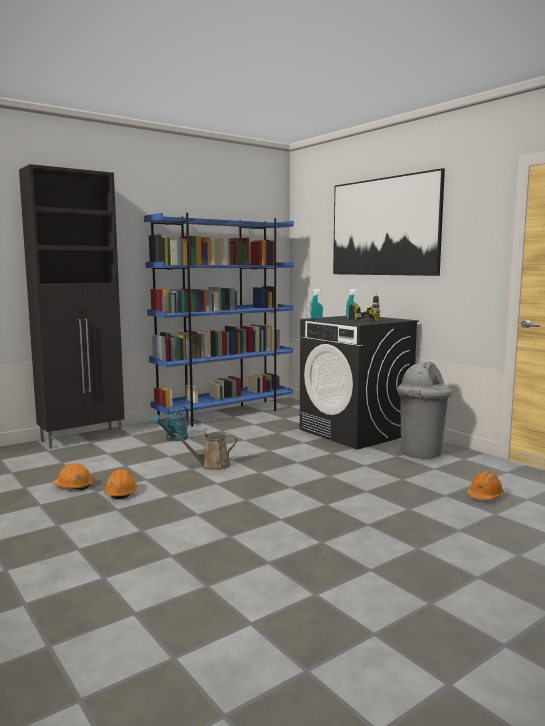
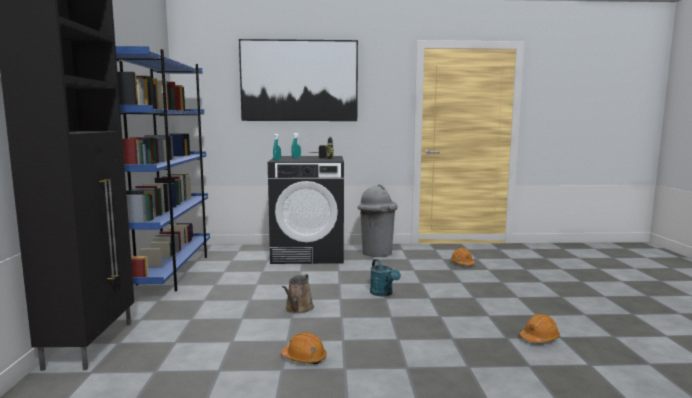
camera: 55 degrees left, 0 degrees up
(74, 486) = (248, 378): orange hard hat -> orange hard hat (539, 338)
(174, 439) = (197, 305): turquoise watering can -> turquoise watering can (383, 293)

